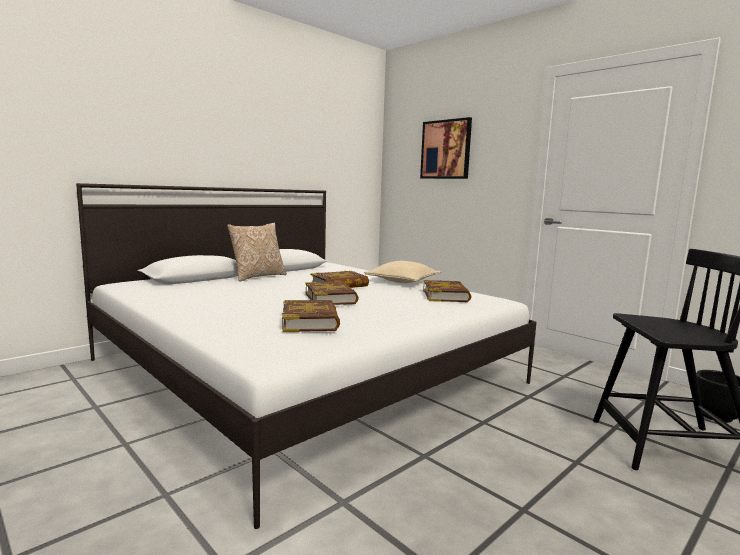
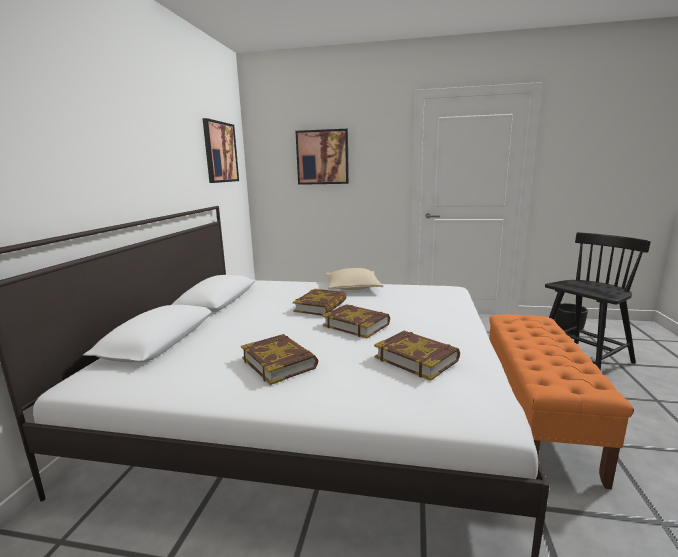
camera: 35 degrees left, 5 degrees up
(257, 277) = (222, 318): pillow -> none
(341, 142) = (220, 152): none -> picture
(446, 296) = (415, 294): book -> book (279, 363)
(480, 458) = (535, 418): none -> orange bench

